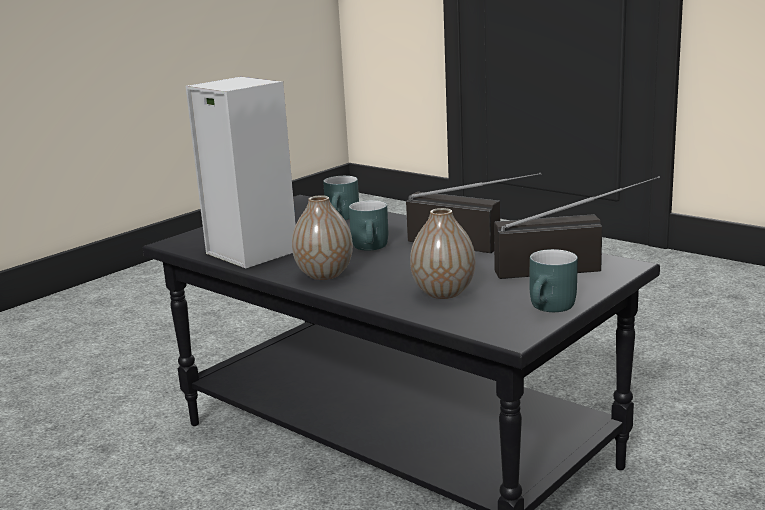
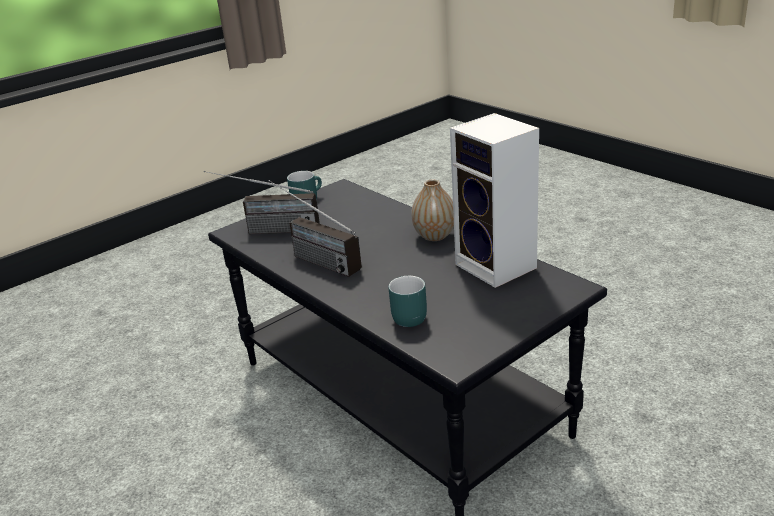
camera: 170 degrees left, 10 degrees up
(373, 247) = (392, 264): turquoise mug -> none
(443, 293) = (360, 215): vase -> none

